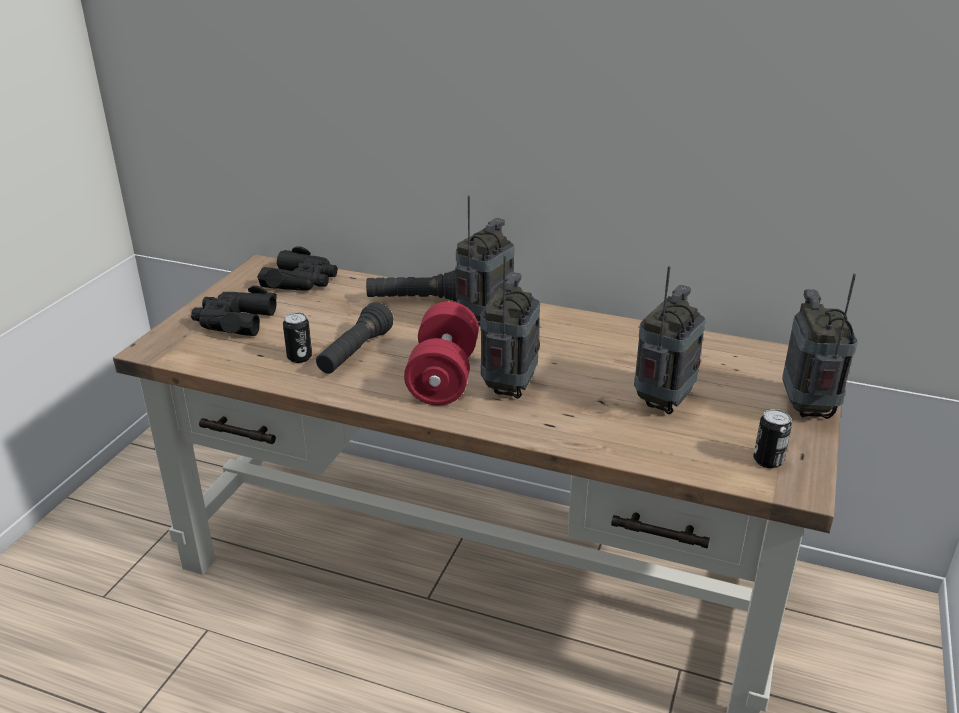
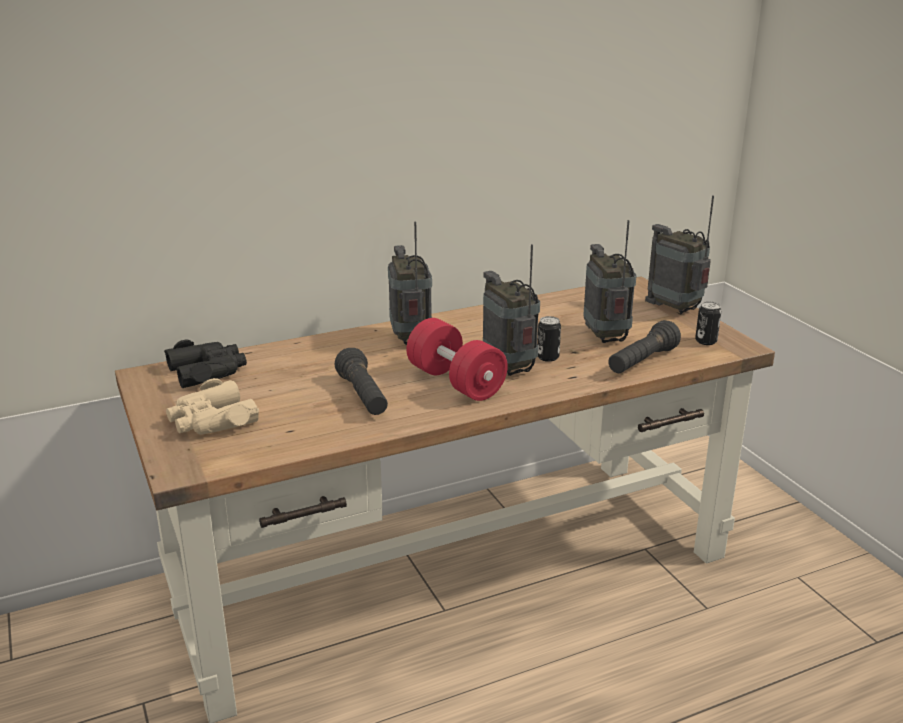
camera: 45 degrees left, 5 degrees down
(234, 321) = (212, 420): black binoculars -> beige binoculars
(299, 357) = (326, 418): can -> can (548, 357)
(416, 300) = (334, 347): black flashlight -> black flashlight (642, 362)

